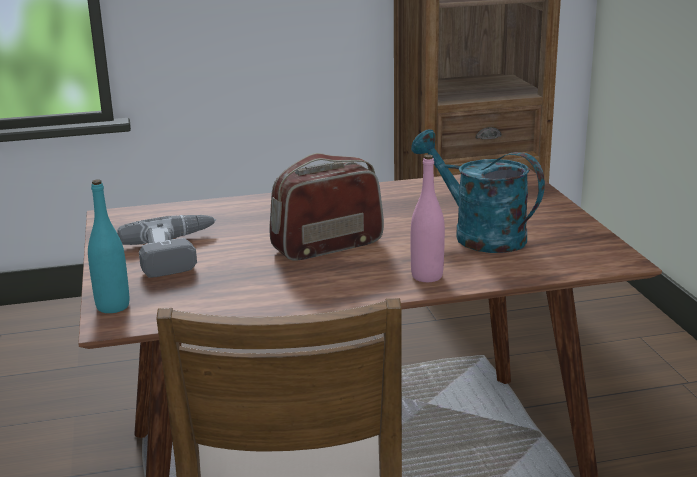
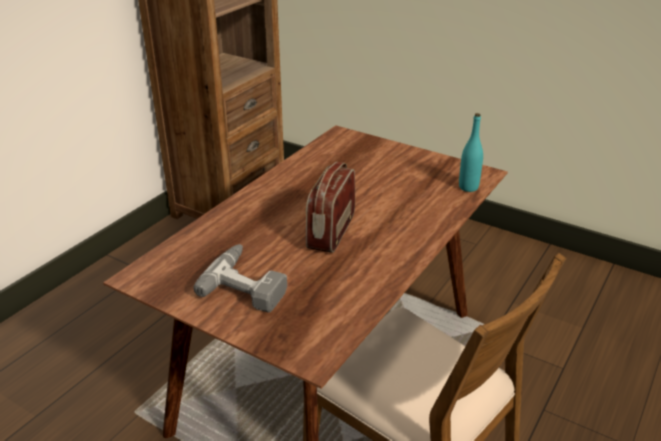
camera: 45 degrees left, 10 degrees up
(113, 306) = (289, 347): turquoise bottle -> turquoise bottle (468, 187)
(427, 276) = (420, 227): pink bottle -> none
(478, 235) = (395, 186): turquoise watering can -> none

